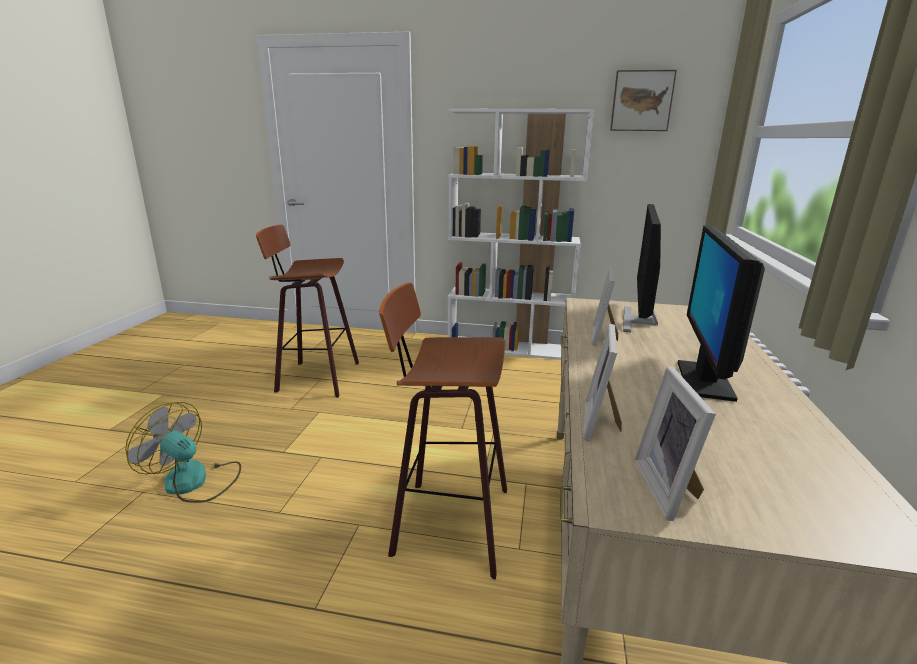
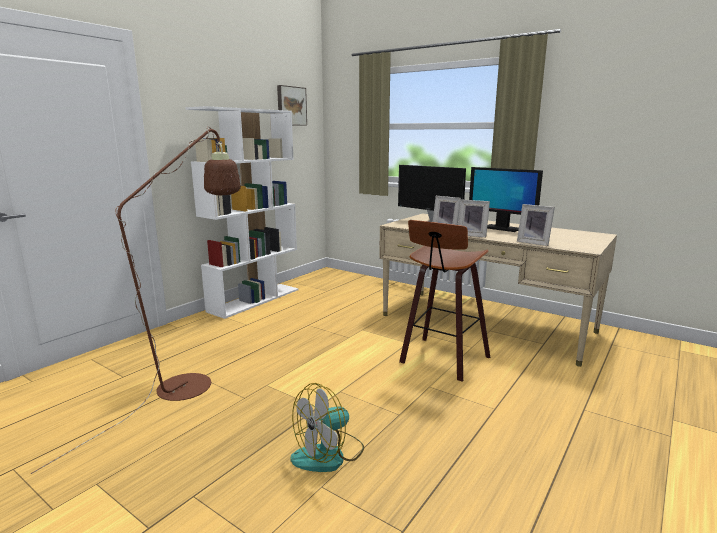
camera: 65 degrees left, 5 degrees down
(315, 377) = (195, 380): stool -> brown floor lamp
(670, 488) = (579, 244): picture frame -> picture frame (472, 235)

